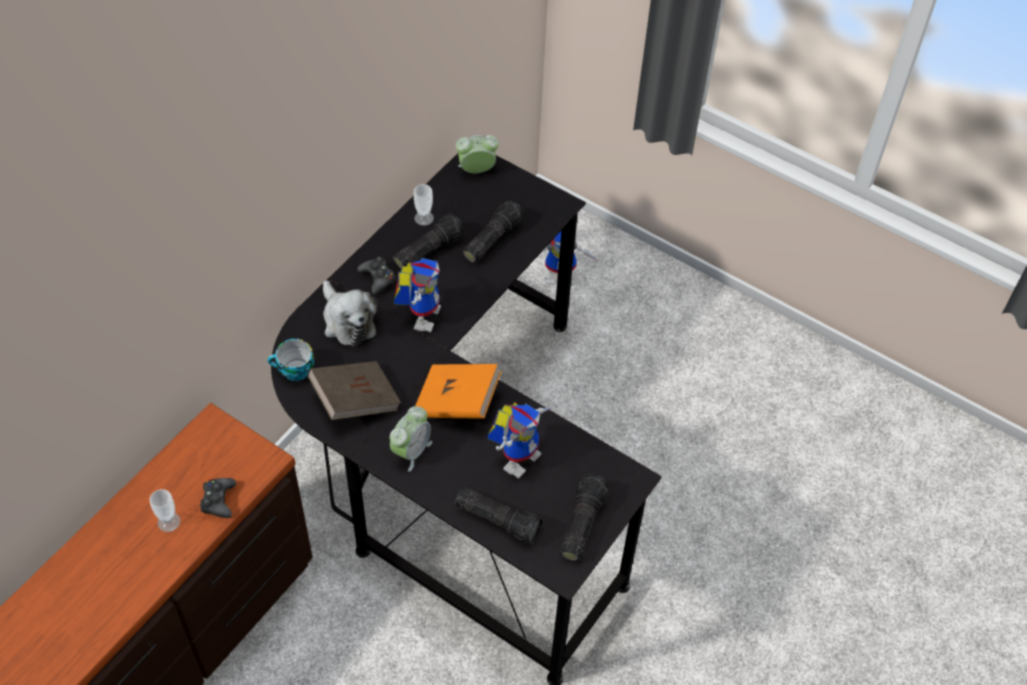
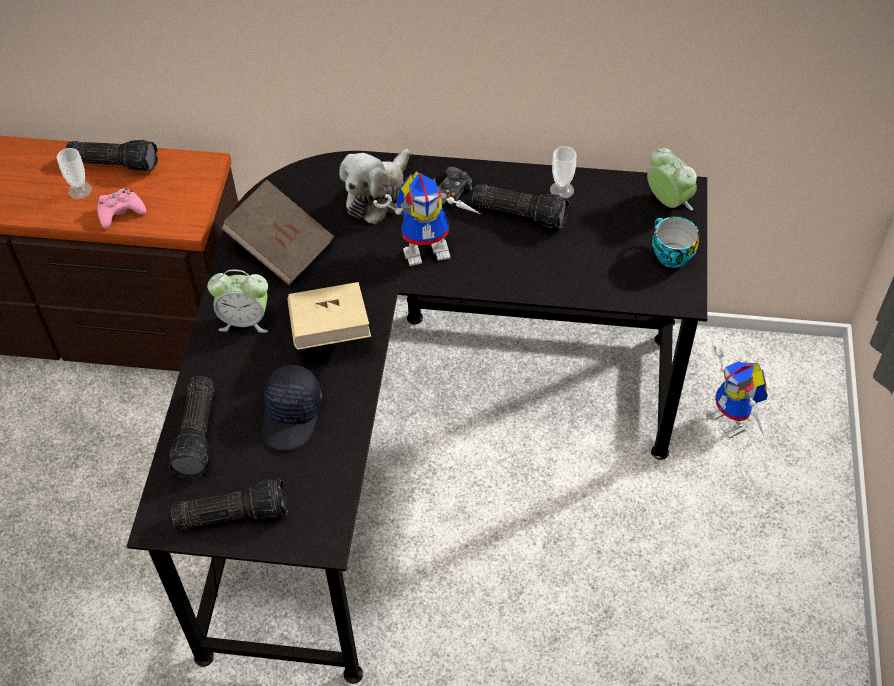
camera: 65 degrees right, 0 degrees up
(218, 500) = (120, 212): black game controller -> pink game controller
(294, 371) = (288, 186): cup -> cup (669, 255)
(457, 403) = (330, 330): orange book -> beige book
(491, 238) = (579, 258): flashlight -> flashlight (115, 162)
(519, 455) = (293, 415): toy robot -> black cap

